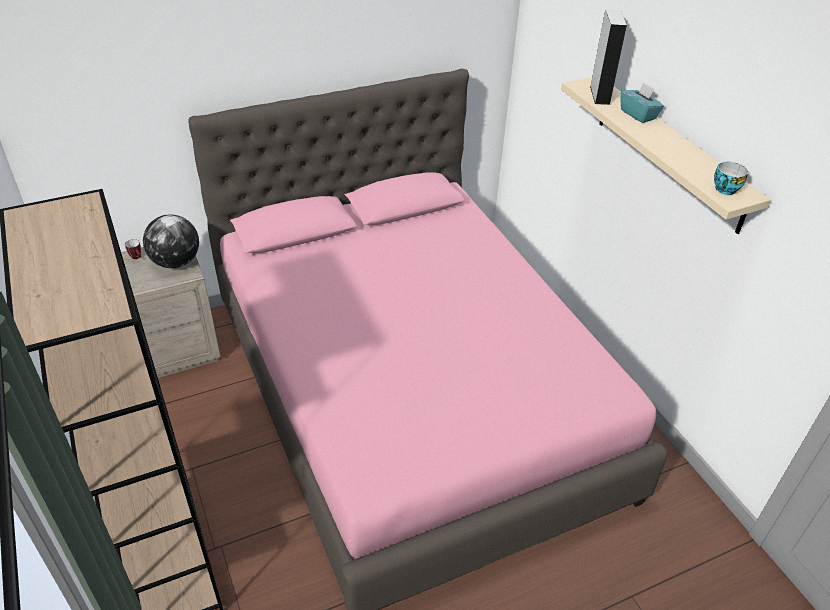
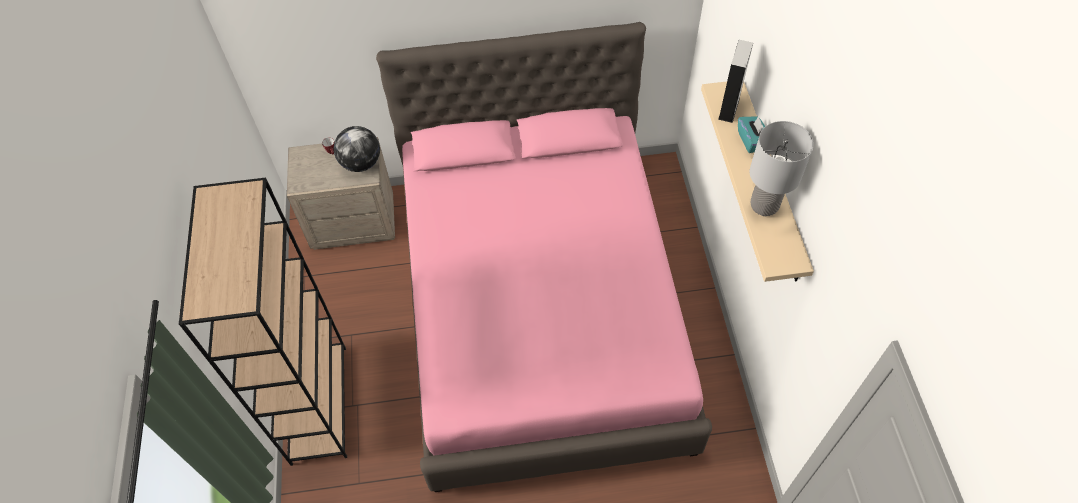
camera: 20 degrees right, 15 degrees up
(685, 159) = (763, 207): none -> grey table lamp
(724, 188) = (778, 249): cup -> none

